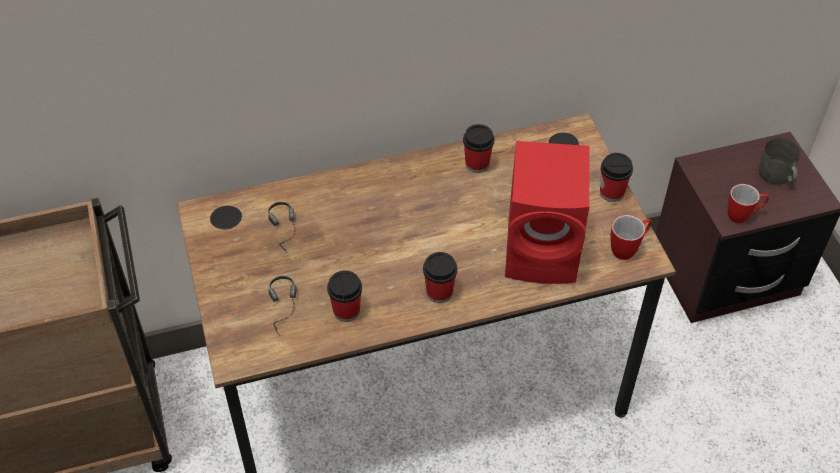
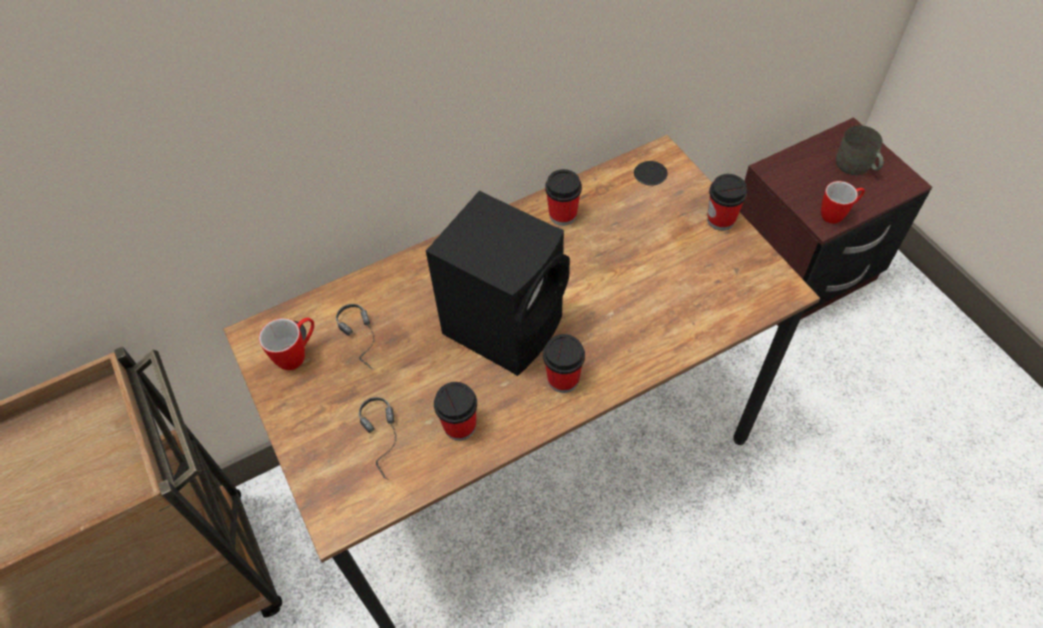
camera: 10 degrees left, 5 degrees up
(405, 241) = (506, 323): none -> black speaker
(544, 251) = (668, 304): red speaker -> none
(628, 249) = (760, 282): mug -> mug (298, 354)

